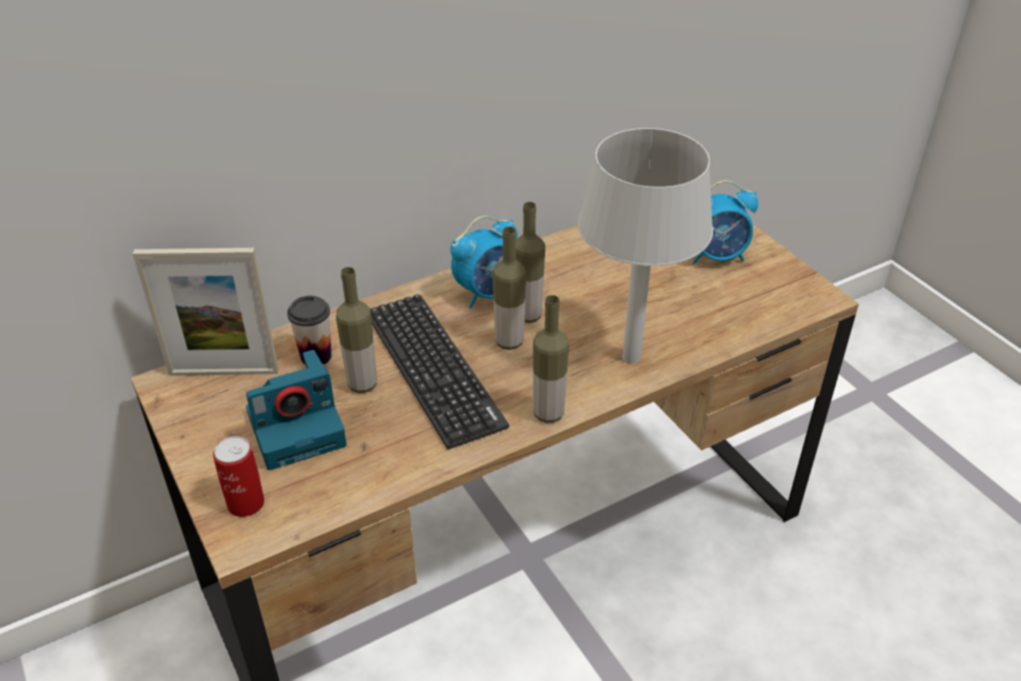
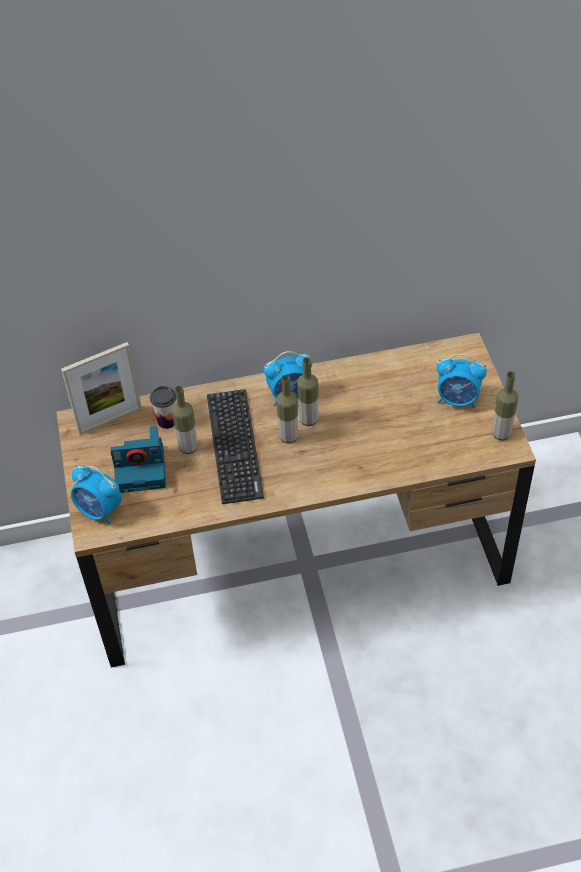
camera: 20 degrees right, 10 degrees up
(224, 372) = (110, 420): picture frame -> picture frame turned 45 degrees counterclockwise
(246, 503) = (99, 511): can -> alarm clock
(548, 414) = (291, 494): bottle -> bottle (501, 434)
(630, 356) = (360, 465): grey table lamp -> none

